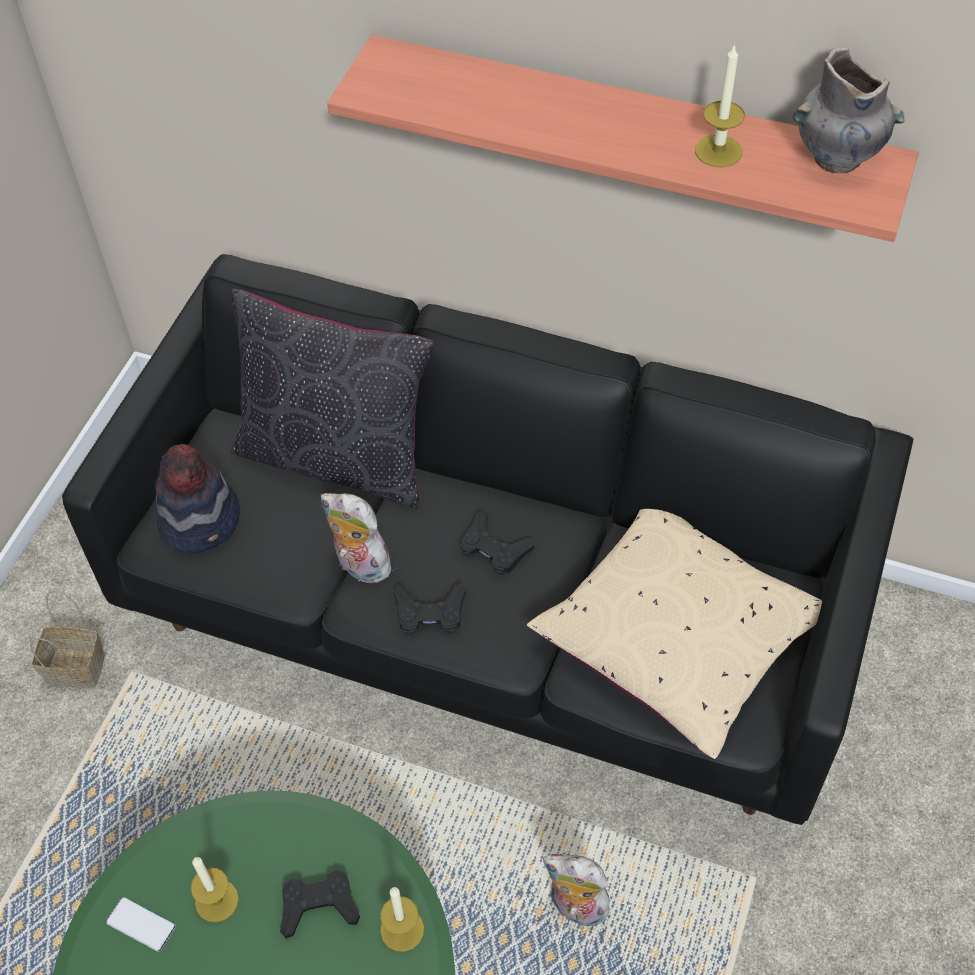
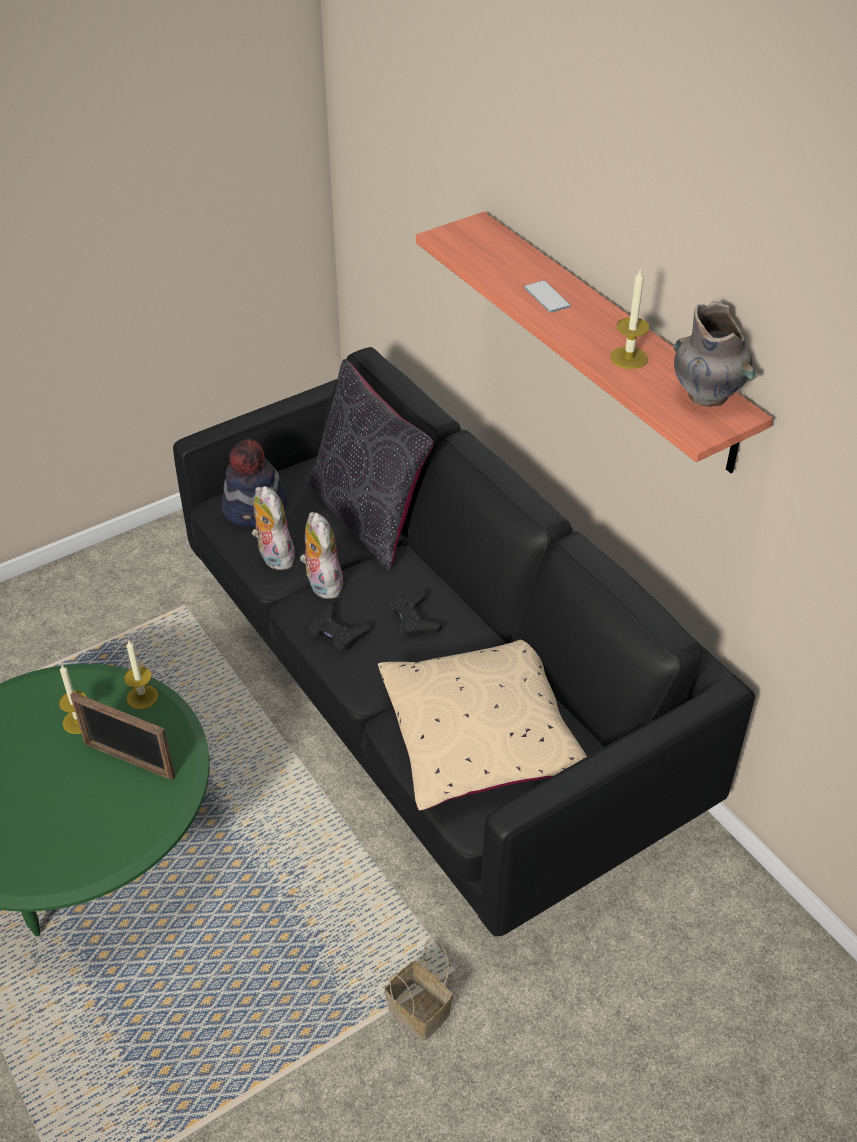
camera: 35 degrees right, 10 degrees down
(77, 667) = (158, 585): basket -> basket (421, 1011)
(141, 924) = (29, 707): phone -> phone (547, 297)
(318, 906) = (129, 760): black game controller -> picture frame
(402, 929) = (161, 804): candle -> candle (142, 697)
(575, 908) = (318, 905): plush toy -> plush toy (273, 556)

